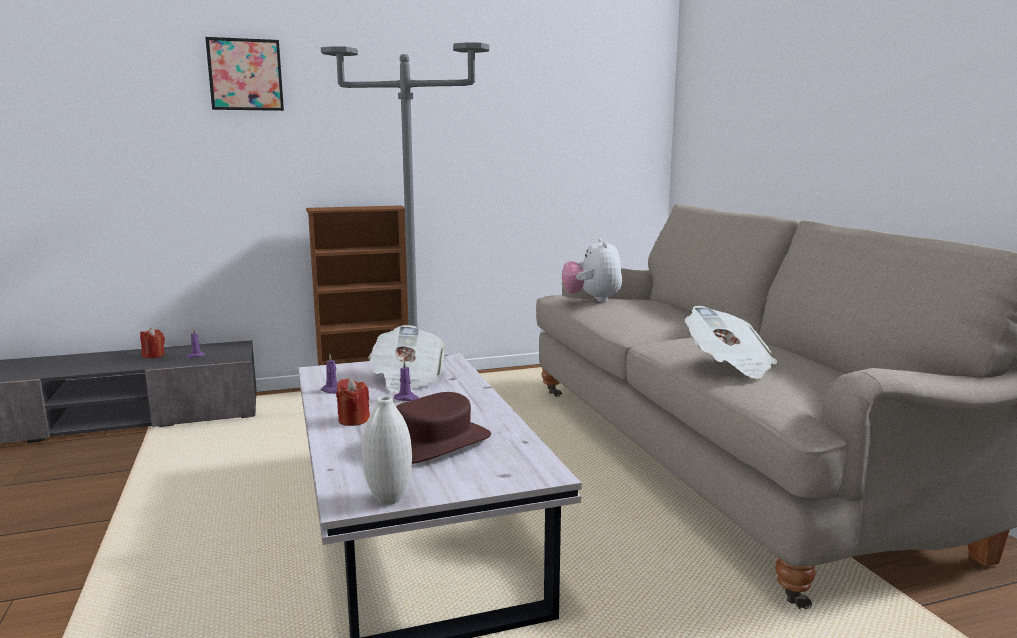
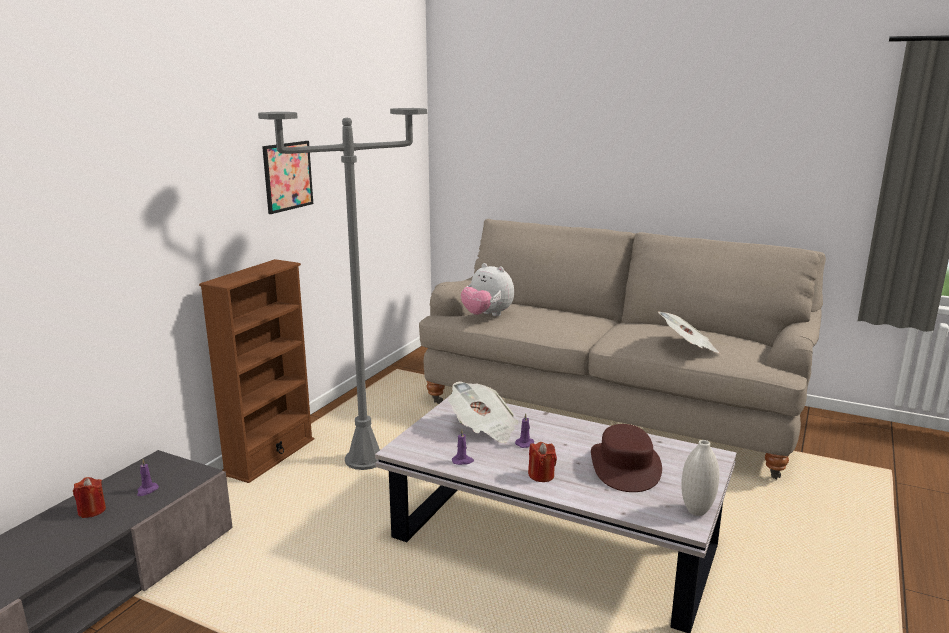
camera: 45 degrees left, 5 degrees up
(245, 74) = (122, 137): picture -> picture (287, 176)

